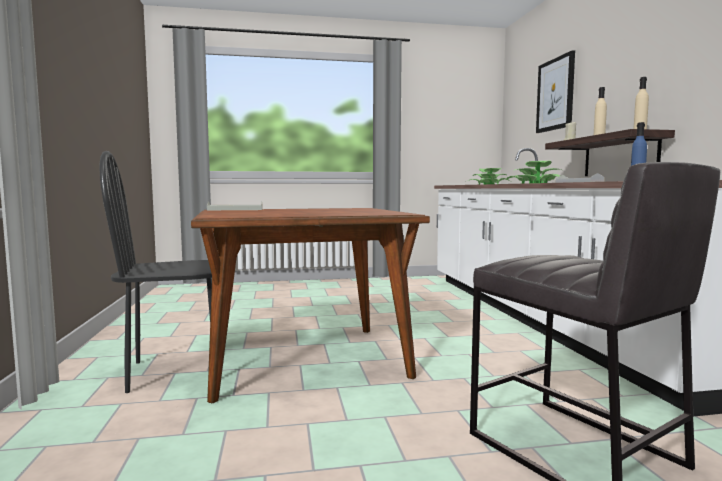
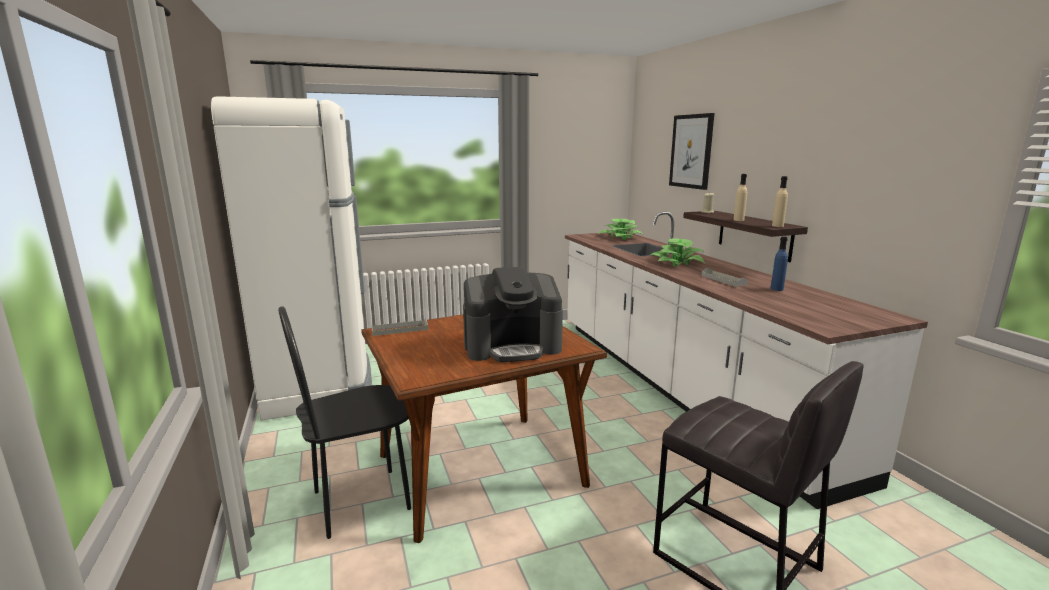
camera: 10 degrees left, 10 degrees up
(187, 301) = (318, 384): none -> white fridge
(333, 213) = (512, 346): none -> coffee machine

